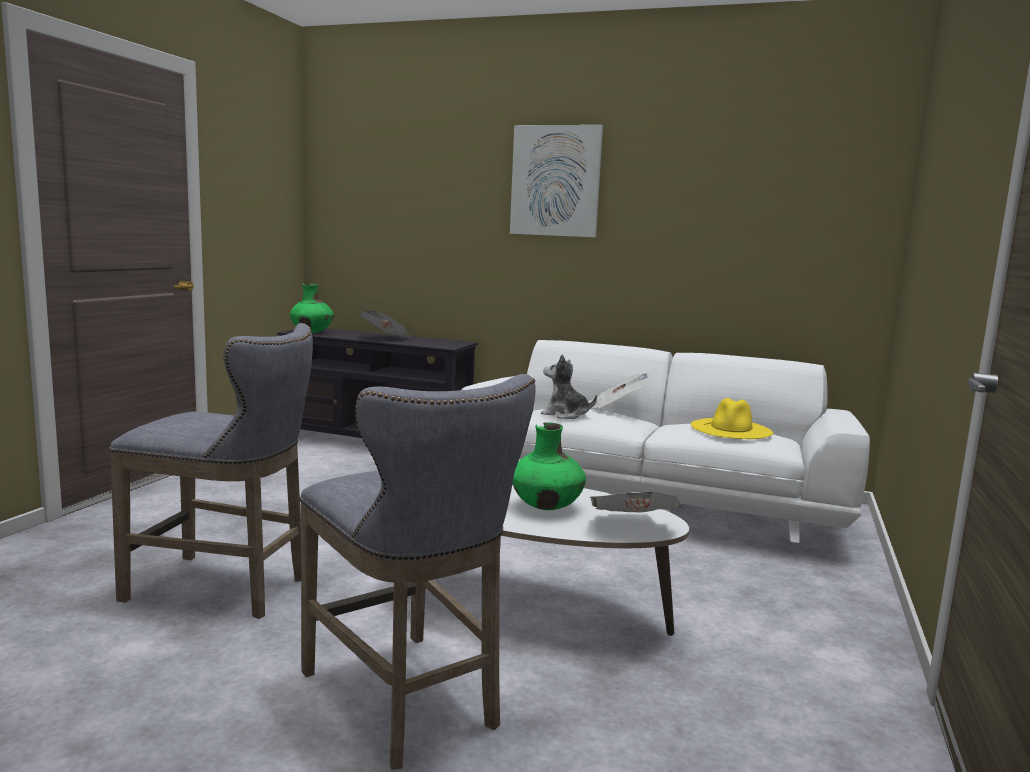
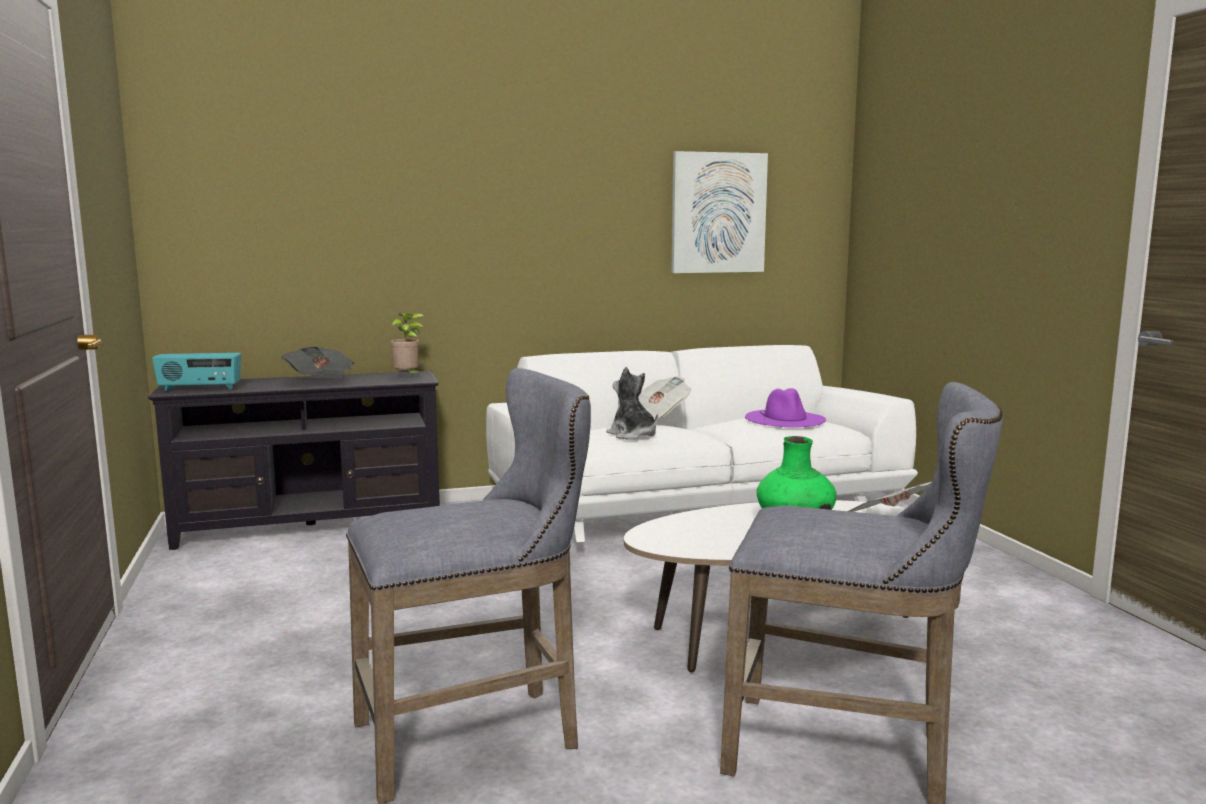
camera: 35 degrees left, 0 degrees up
(312, 332) = (199, 389): green vase -> radio
(446, 344) = (408, 377): none -> potted plant
(555, 181) = (514, 168): picture -> picture (718, 213)
(565, 415) = (632, 435): plush toy -> plush toy turned 60 degrees clockwise
(731, 428) = (785, 418): yellow hat -> purple hat

